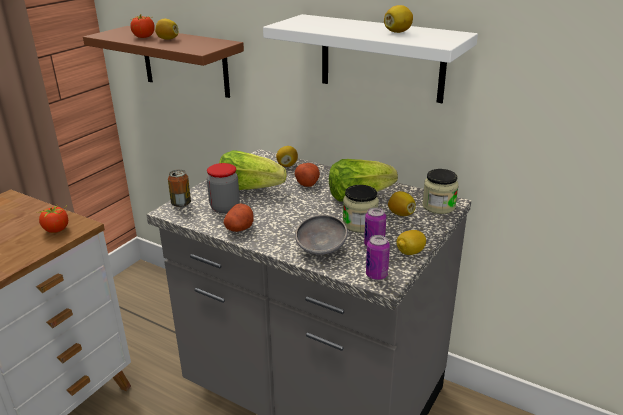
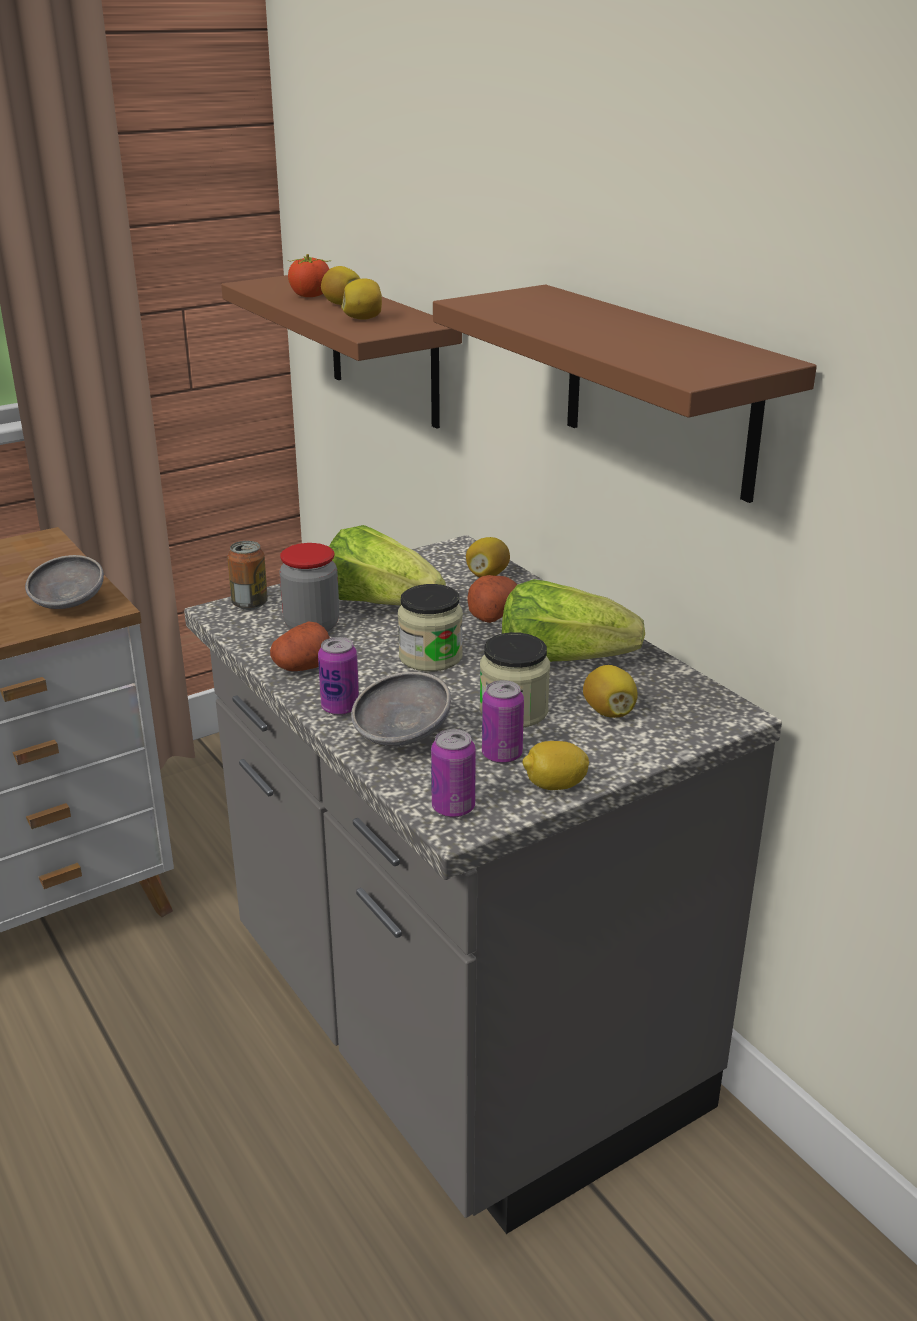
camera: 25 degrees right, 0 degrees up
(57, 229) = (68, 605): tomato -> grey bowl
(278, 243) = (340, 708): none -> can
(381, 58) = (659, 391): white shelf -> brown shelf
(397, 32) = (653, 342): lemon -> lemon (363, 318)
(438, 206) = (699, 716): jar -> jar (430, 657)

